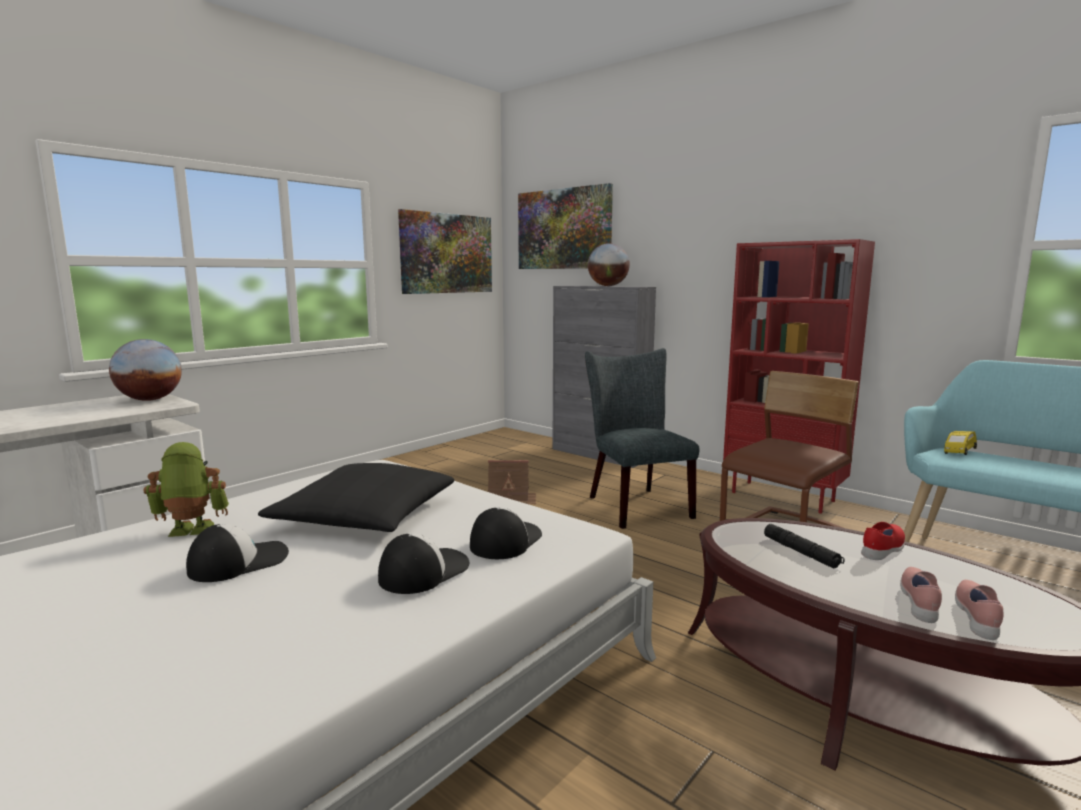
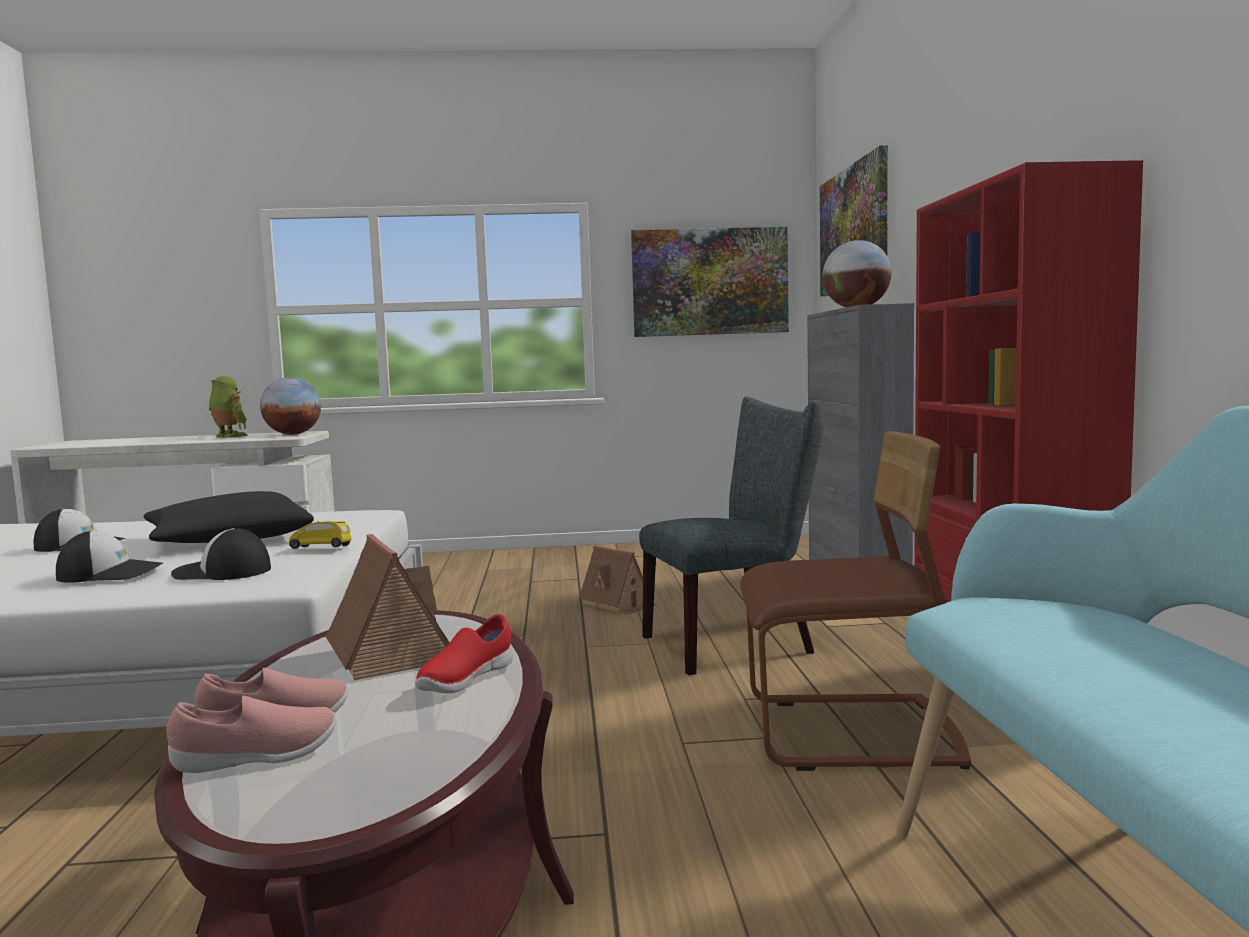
camera: 45 degrees right, 5 degrees down
(190, 531) = (137, 528): toy robot -> toy robot (228, 436)
(505, 541) = (222, 572): cap -> cap turned 150 degrees counterclockwise
(634, 505) = (737, 643): grey chair -> grey chair turned 45 degrees clockwise
(801, 552) = (386, 653): black flashlight -> toy house
(883, 550) = (465, 681): red shoe -> red shoe turned 120 degrees clockwise
(958, 452) = (1041, 608): yellow toy car -> yellow toy car (321, 549)

